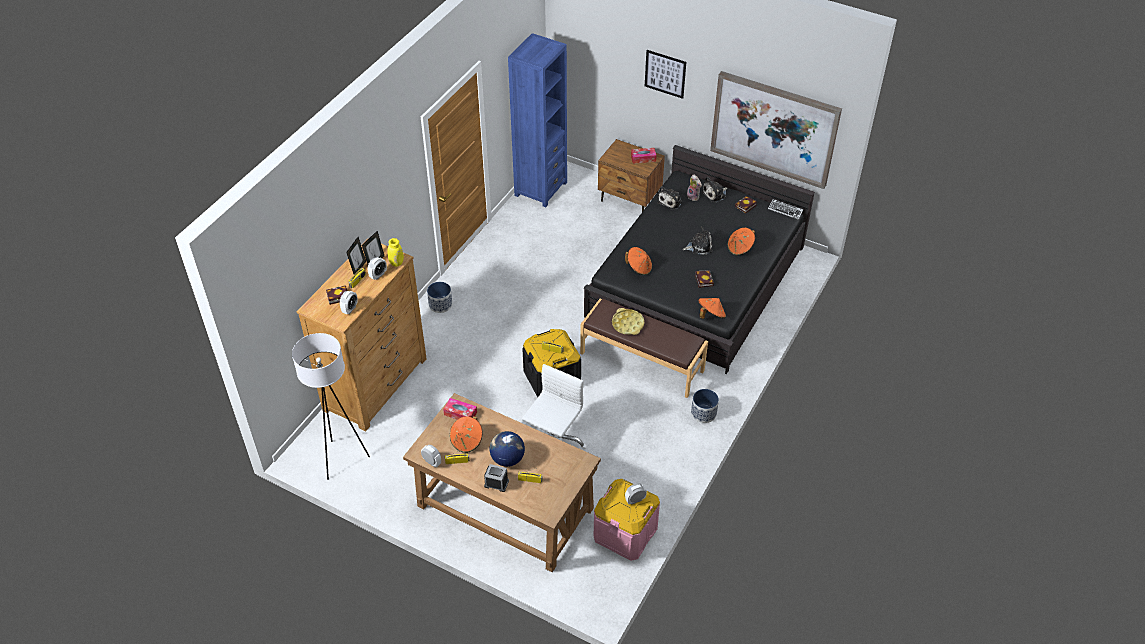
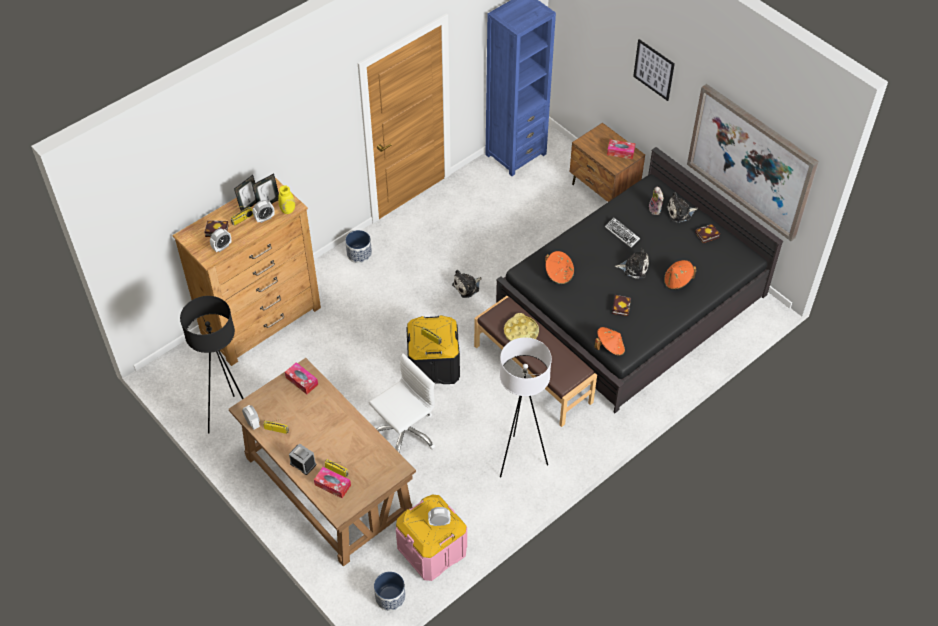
camera: 20 degrees right, 5 degrees up
(342, 459) = (197, 388): white floor lamp -> white floor lamp (519, 459)
(388, 476) = (232, 419): none -> black floor lamp
(467, 441) = (295, 411): orange hat -> none
(507, 459) = (325, 442): globe -> none
(532, 493) = (332, 485): none -> tissue box
(670, 201) = (628, 208): plush toy -> plush toy (467, 287)
(704, 413) = (571, 449): planter -> planter (390, 597)
(785, 210) = (748, 252): keyboard -> keyboard (622, 234)

